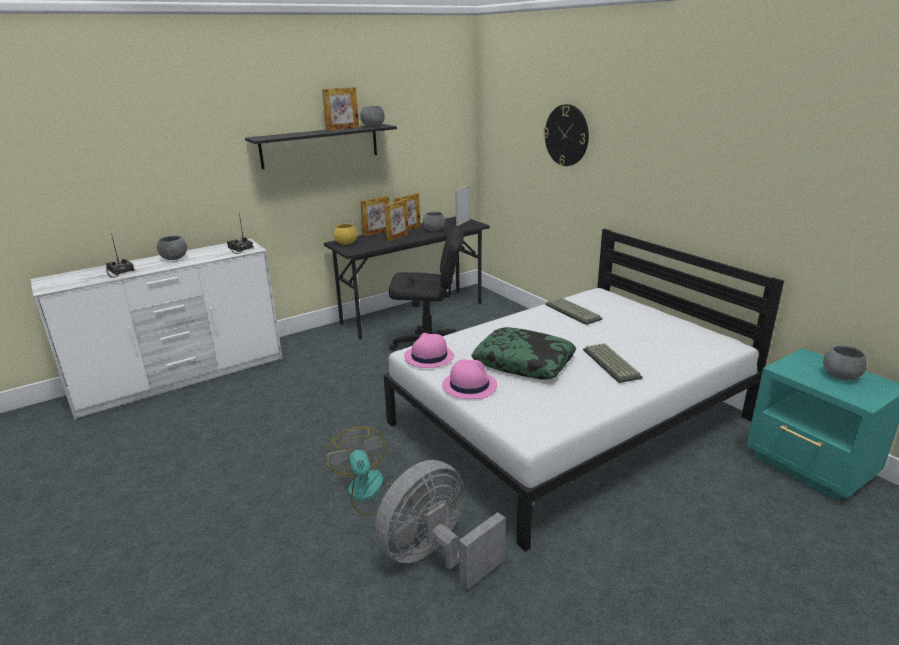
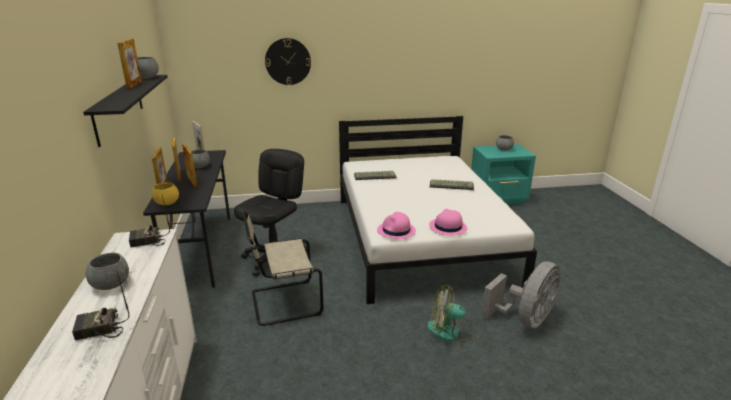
camera: 65 degrees left, 0 degrees up
(357, 377) = (283, 303): none -> beige chair
(435, 556) = (525, 319): grey fan -> grey fan turned 120 degrees counterclockwise
(524, 362) = (429, 205): pillow -> none

